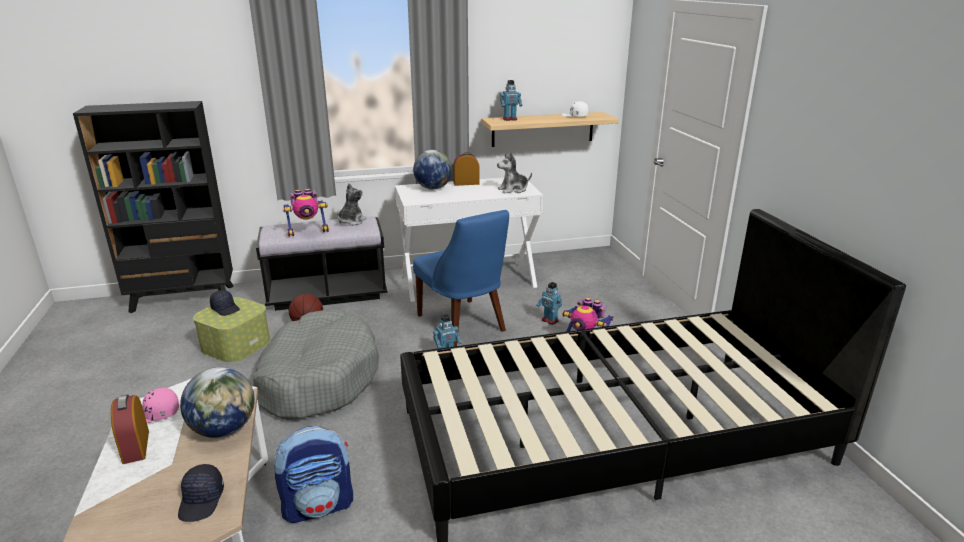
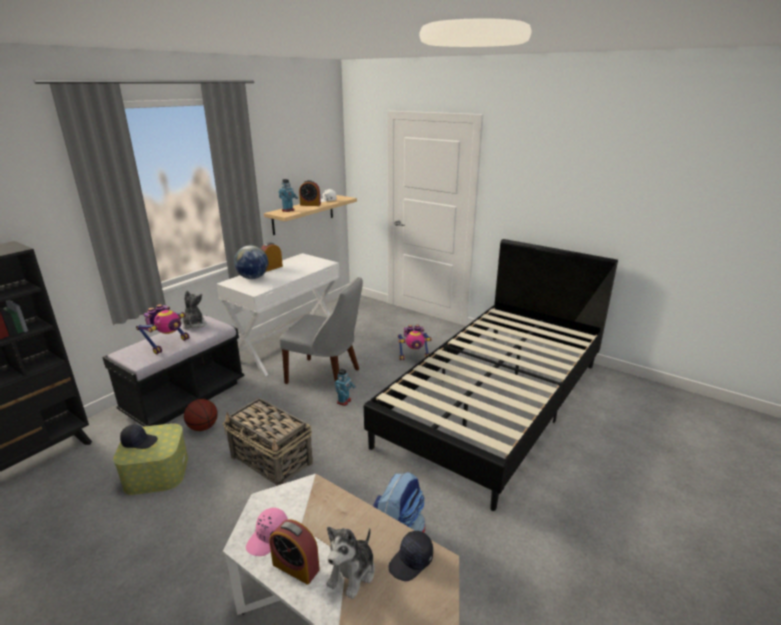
camera: 40 degrees left, 0 degrees up
(202, 500) = (411, 562): black cap -> black cap turned 90 degrees clockwise
(224, 429) = (343, 512): globe -> none
(318, 378) = (272, 460): grey dog bed -> basket
(463, 324) = (326, 376): blue chair -> grey chair
(513, 189) = (313, 264): plush toy -> plush toy (352, 573)
(546, 117) = (310, 205): none -> alarm clock
(549, 320) = (377, 351): toy robot -> none

